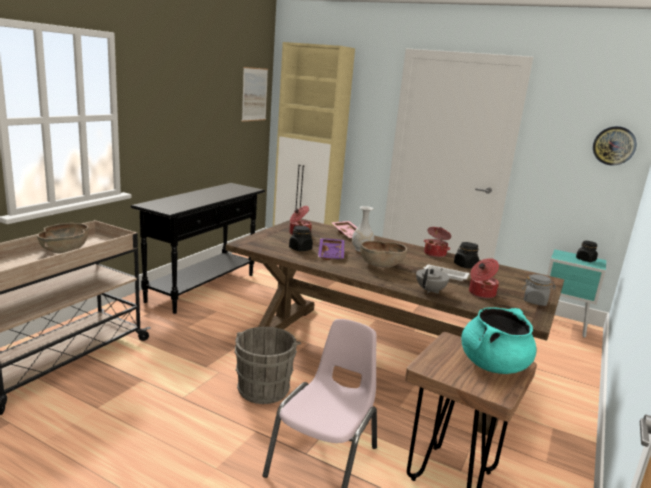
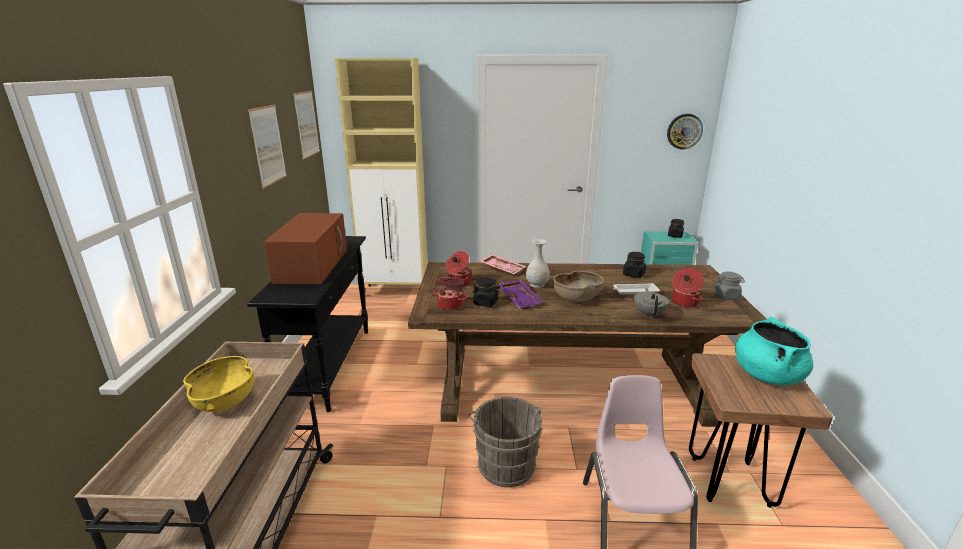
camera: 25 degrees left, 5 degrees up
(65, 250) = (225, 400): brown bowl -> yellow bowl
(201, 196) = (312, 264): none -> brown microwave
(202, 100) = (268, 145): none -> picture
(435, 254) = (597, 269): cooking pot -> cooking pot (450, 305)

